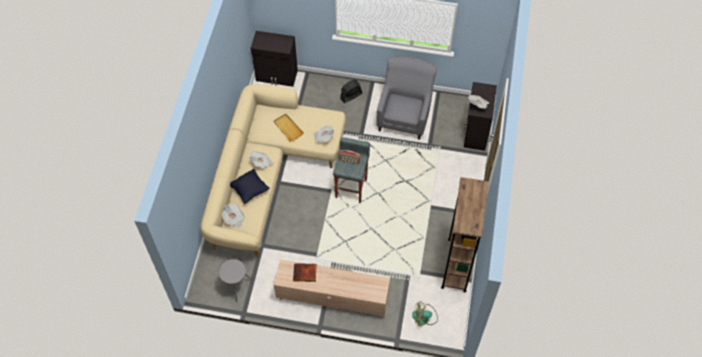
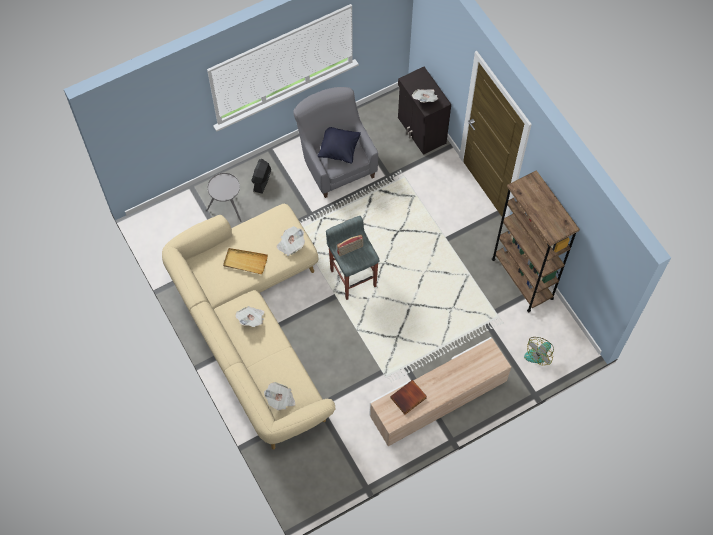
camera: 40 degrees left, 5 degrees up
(236, 287) = (334, 468): grey side table -> grey side table (228, 209)
(249, 190) = (267, 357): black pillow -> black pillow (339, 150)
(277, 76) = (162, 214): black cabinet -> none

